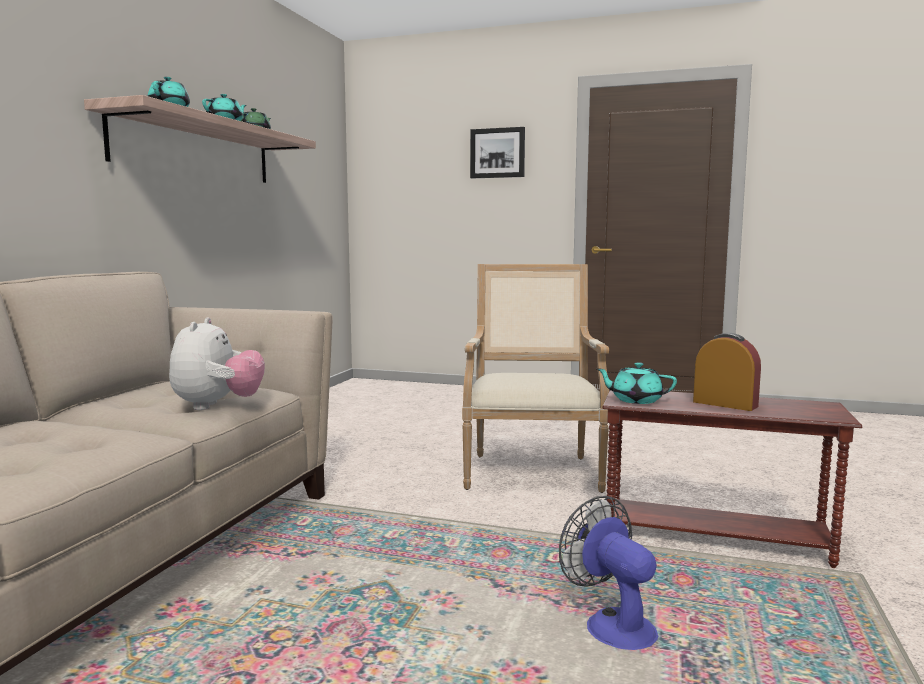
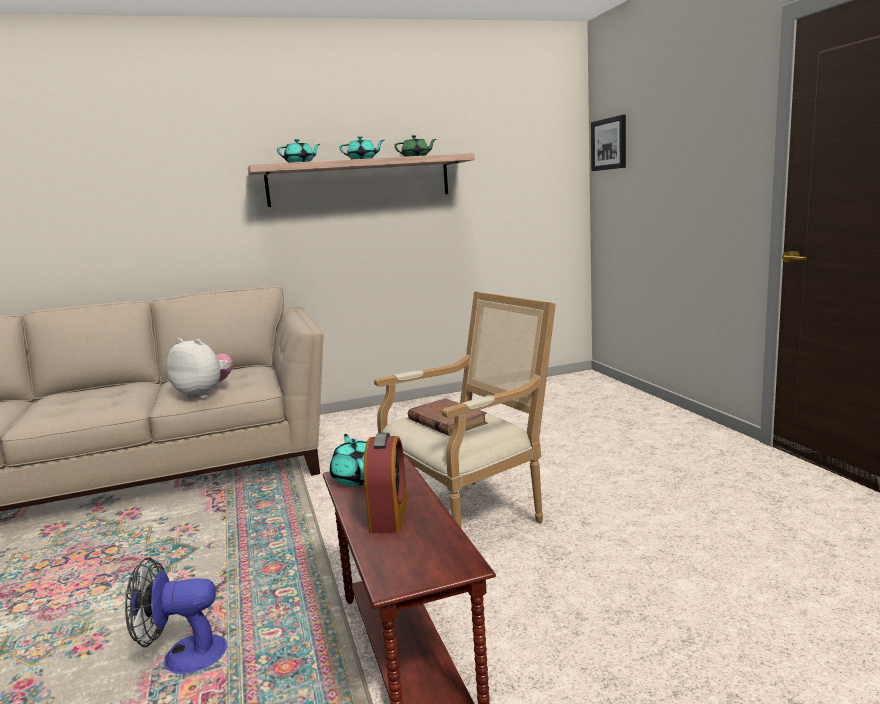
camera: 55 degrees right, 5 degrees up
(217, 406) = (204, 394): plush toy -> plush toy turned 120 degrees counterclockwise
(497, 153) = (698, 128): picture -> picture (609, 144)
(523, 379) = (447, 421): none -> brown book
(611, 624) = (183, 656): fan -> fan turned 120 degrees counterclockwise

